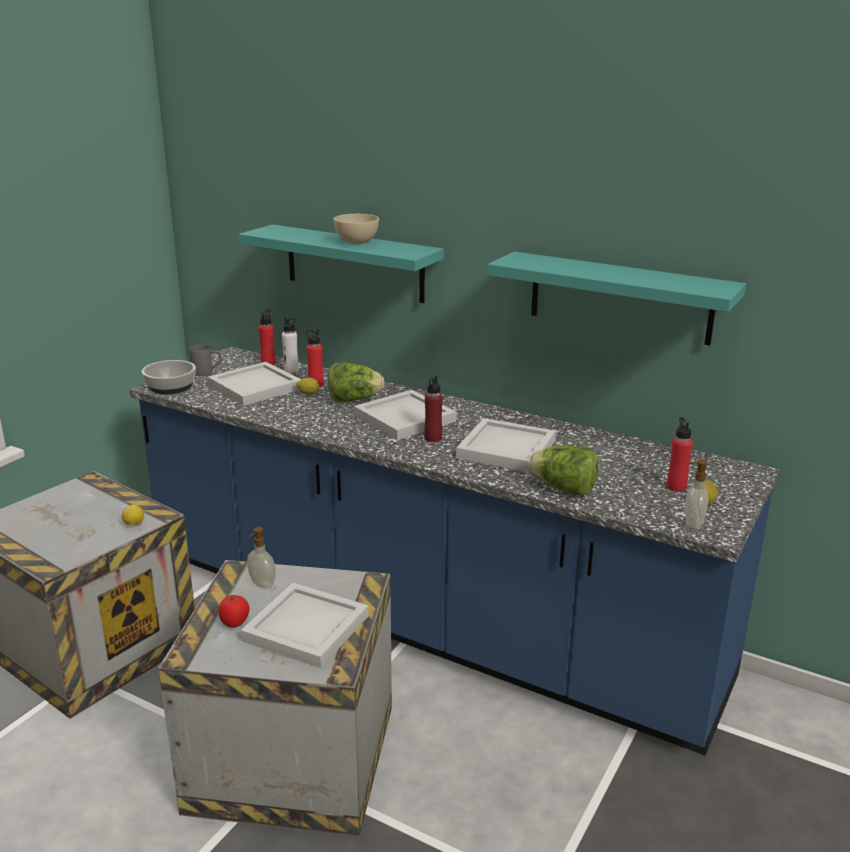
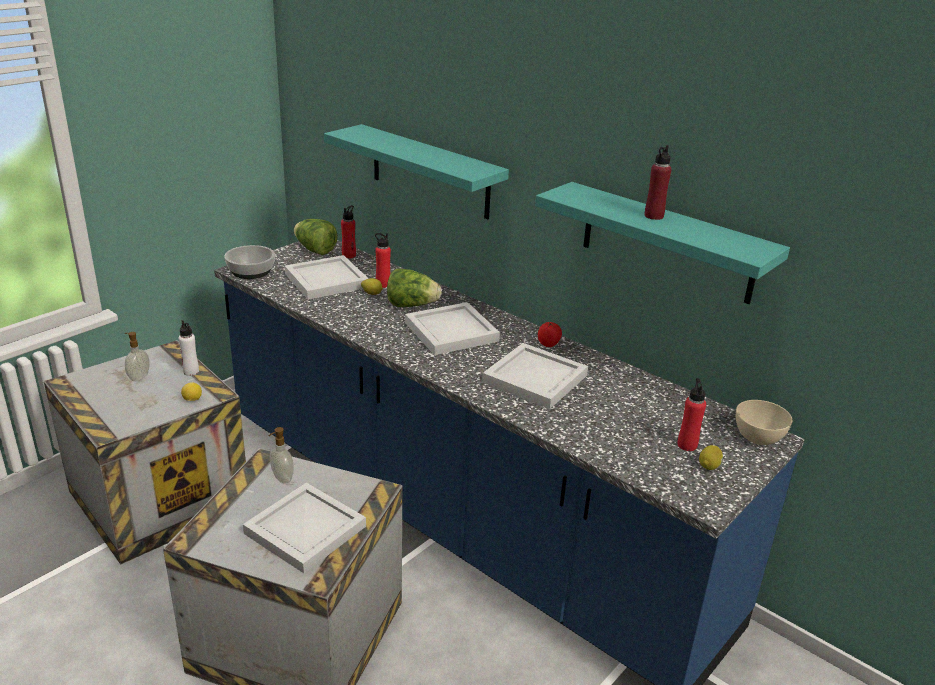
camera: 10 degrees right, 5 degrees up
(207, 372) = (289, 259): grey mug -> none
(235, 623) = (244, 514): tomato -> tomato (548, 344)
(291, 370) = (366, 266): white bottle -> white bottle (191, 371)
(356, 242) = (428, 154): beige bowl -> beige bowl (758, 438)
(433, 438) = (469, 357): red bottle -> red bottle (653, 216)
(564, 489) = (572, 432): lettuce -> lettuce (315, 250)
(692, 523) = (685, 489): soap dispenser -> soap dispenser (138, 377)

